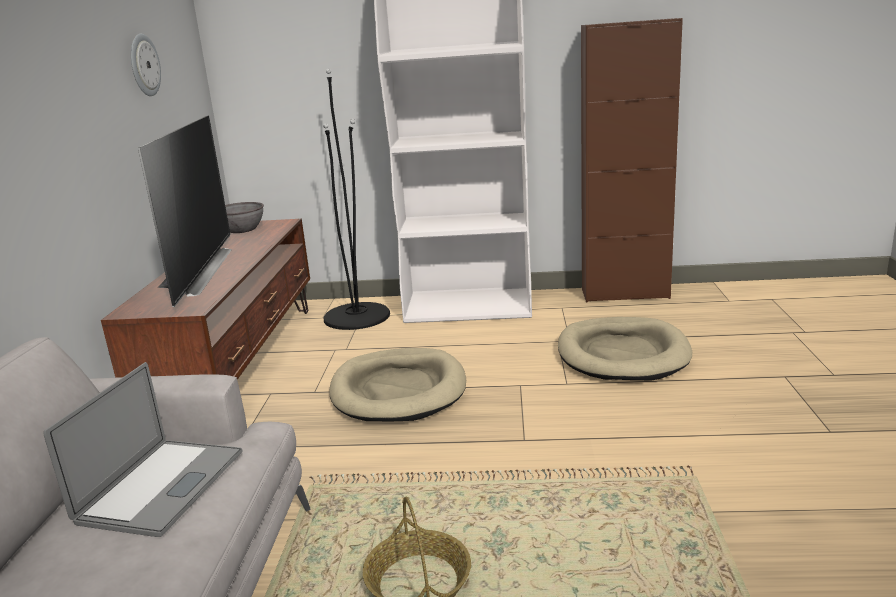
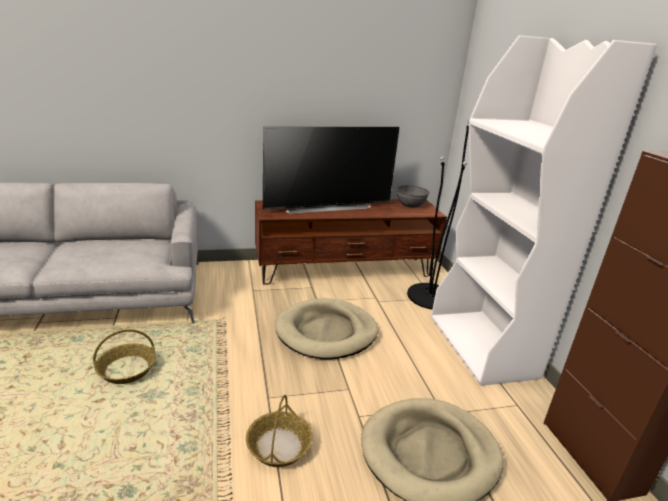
camera: 70 degrees right, 5 degrees up
(144, 65) = (371, 87): wall clock -> none
(162, 486) = (123, 254): laptop -> none
(608, 435) = (278, 445): none -> basket

